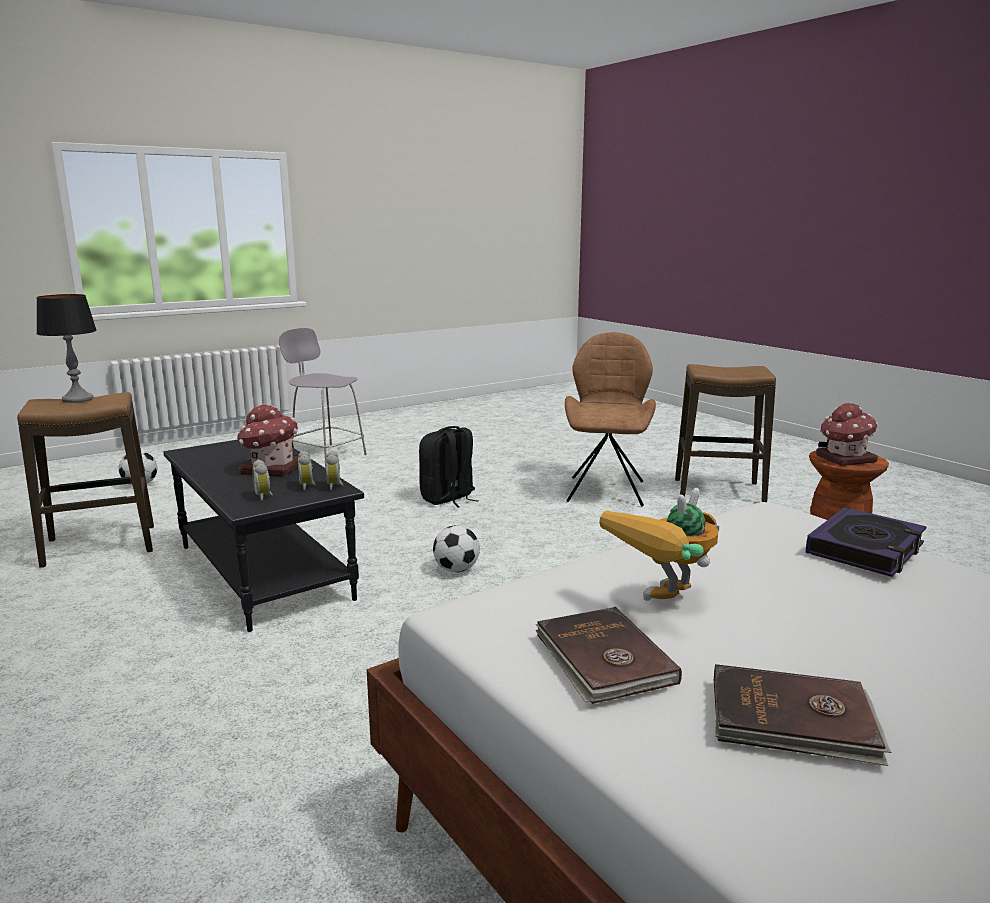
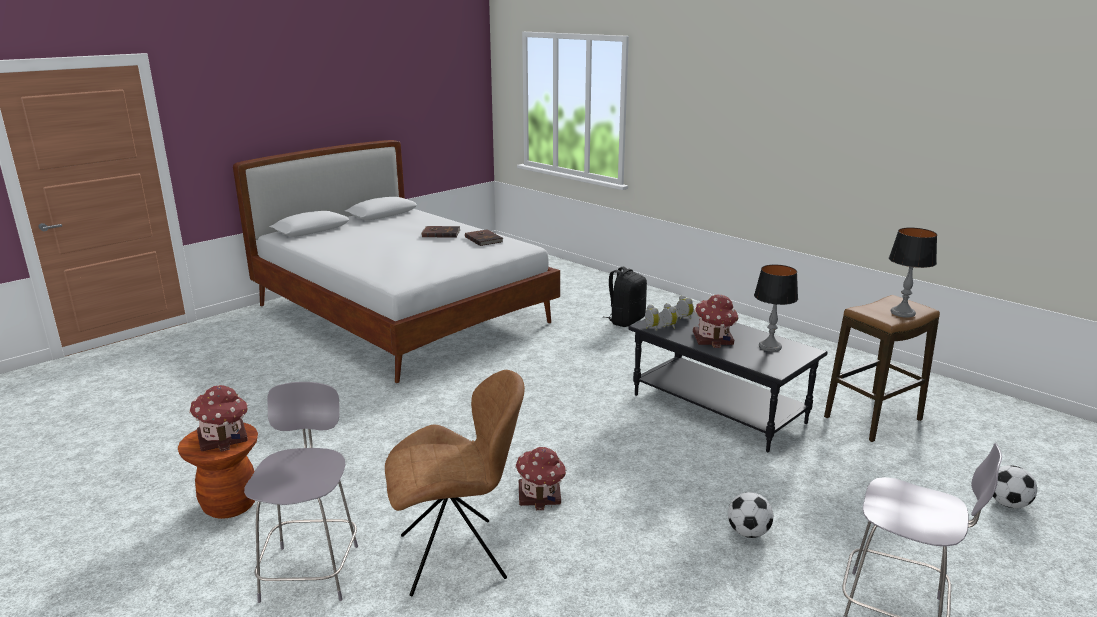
camera: 170 degrees right, 5 degrees up
(220, 457) = (769, 347): none -> table lamp
(448, 499) = (640, 514): black backpack -> black backpack (626, 321)
(456, 570) = (583, 423): football -> football (748, 533)
(531, 515) = (540, 495): none -> toy house
(606, 490) = (457, 556): brown chair -> brown chair turned 105 degrees counterclockwise
(664, 607) = (463, 250): toy robot -> none
(718, 491) = (311, 570): stool -> grey chair
(865, 549) = (377, 265): book -> none

